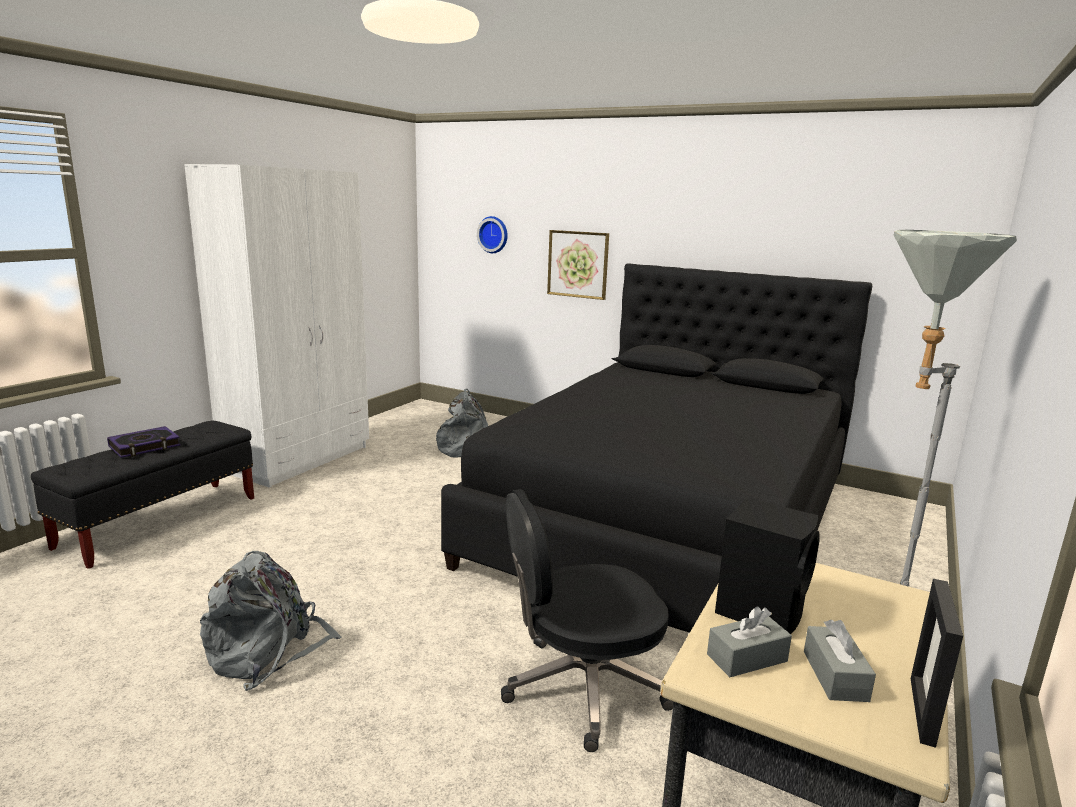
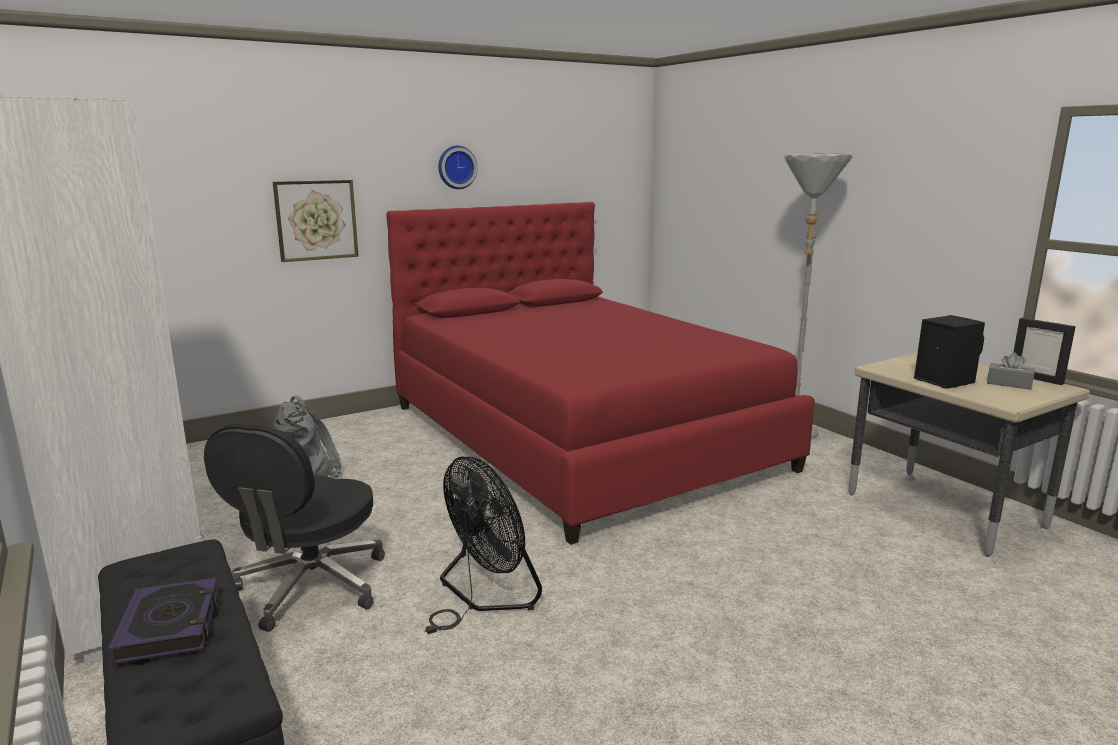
camera: 60 degrees left, 0 degrees up
(268, 651) = (653, 673): grey backpack -> none
(349, 550) = (476, 591): none -> black fan
(493, 234) = (179, 195): wall clock -> wall clock (456, 167)
(582, 687) = (787, 530): black office chair -> black office chair (310, 587)
(669, 521) = (579, 435): black bed -> red bed
(747, 658) = (994, 393): grey tissue box -> none

